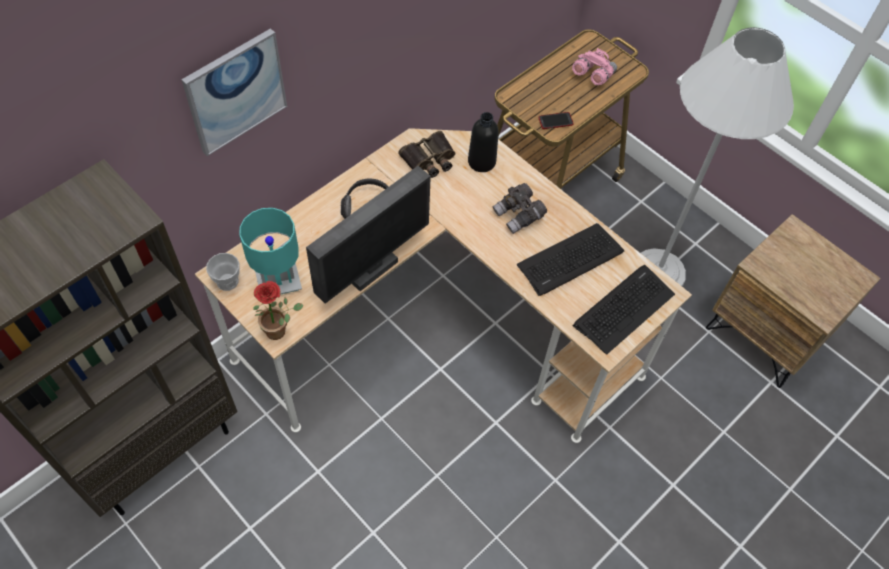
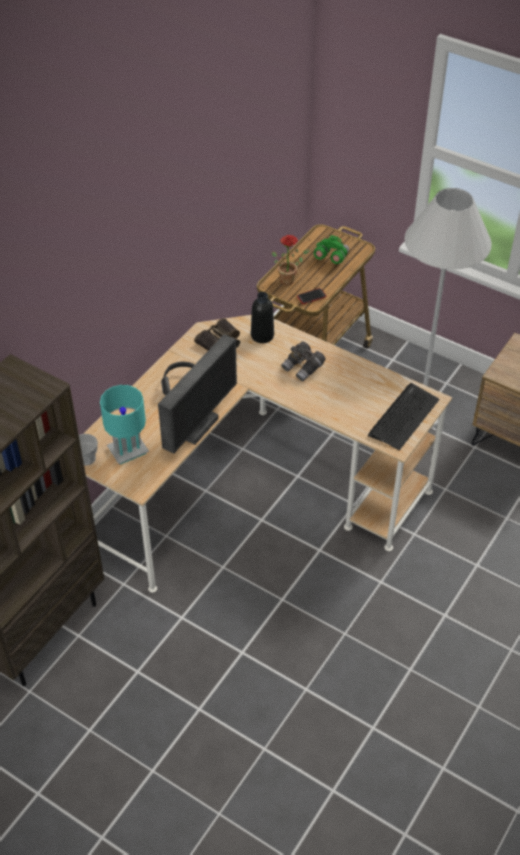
camera: 10 degrees left, 10 degrees down
(235, 91) = (83, 297): picture -> none
(280, 330) = (140, 484): potted plant -> potted plant (289, 280)
(570, 260) = (352, 391): keyboard -> none
(592, 75) = (331, 258): pink binoculars -> green binoculars

